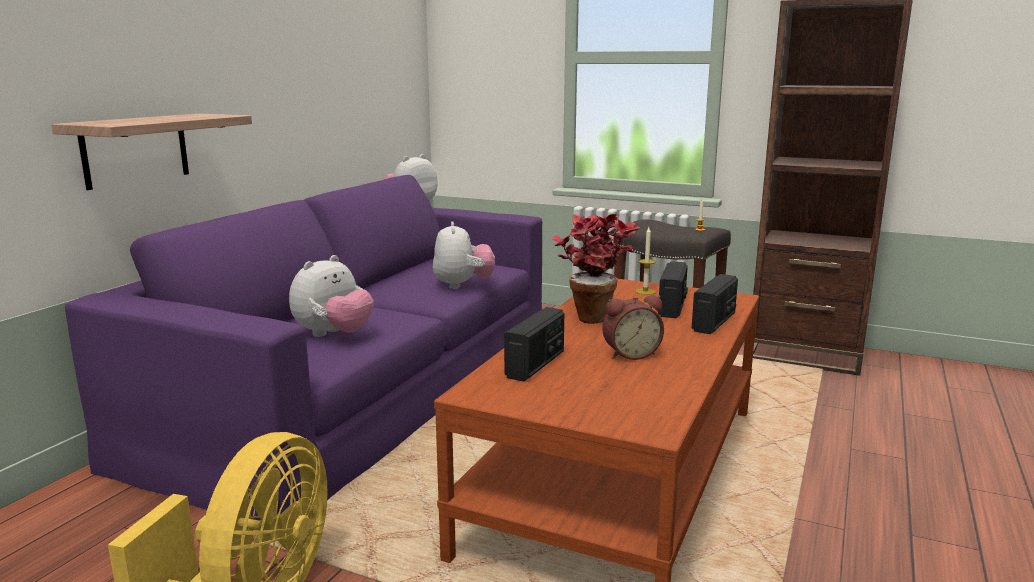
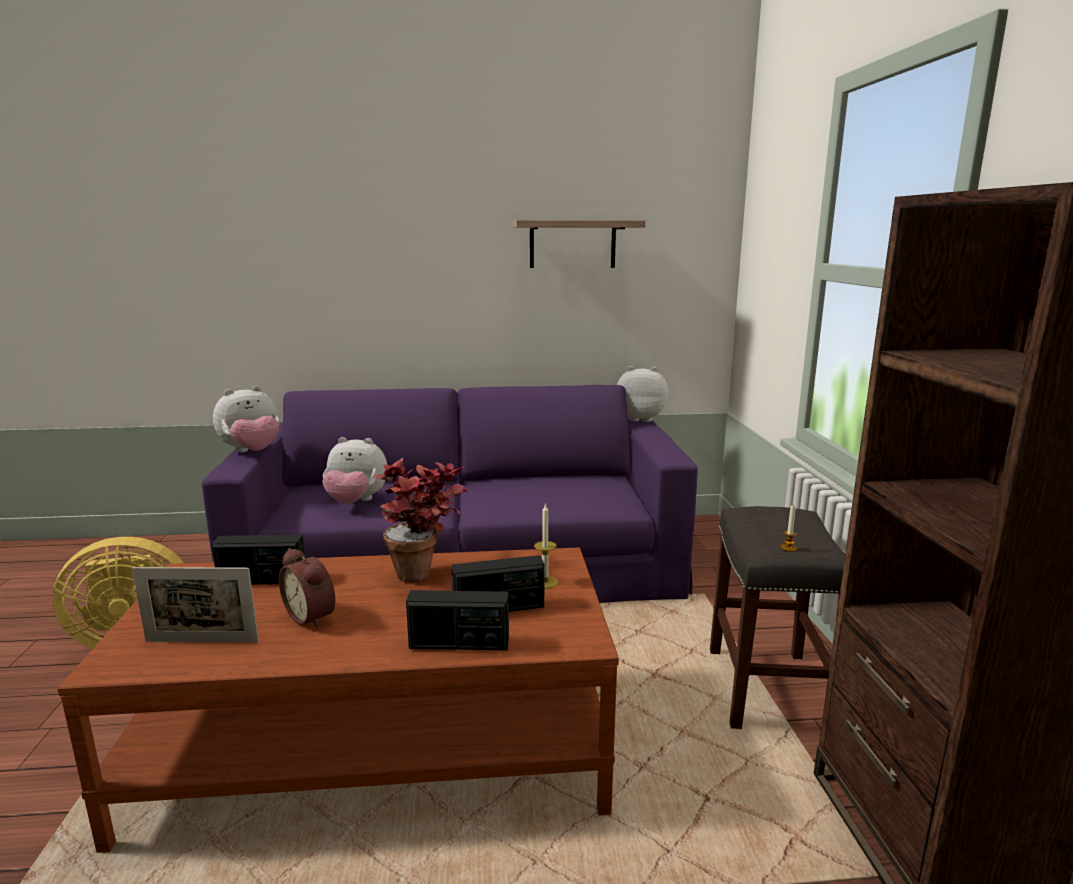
camera: 60 degrees right, 0 degrees up
(135, 150) = (337, 331): shelf -> shelf (572, 244)
(463, 285) = (537, 507): plush toy -> plush toy (252, 452)
(639, 392) = (202, 641): none -> picture frame

